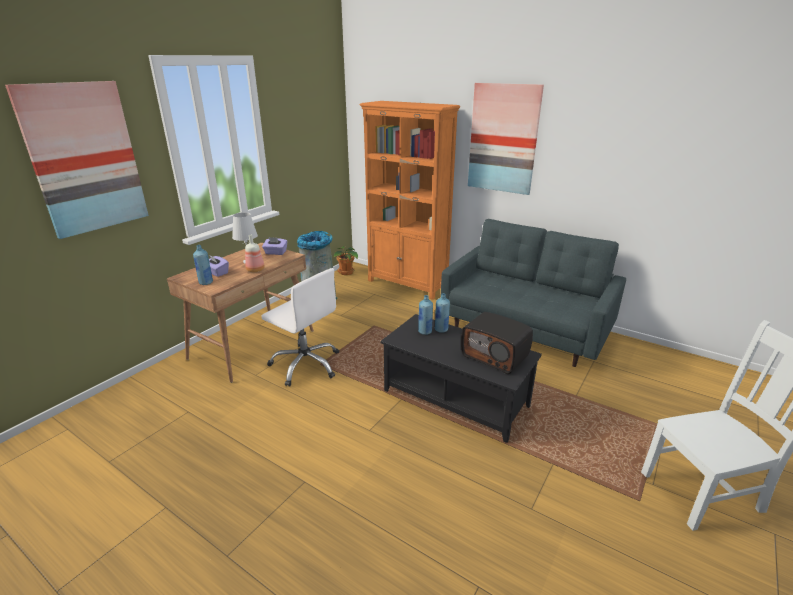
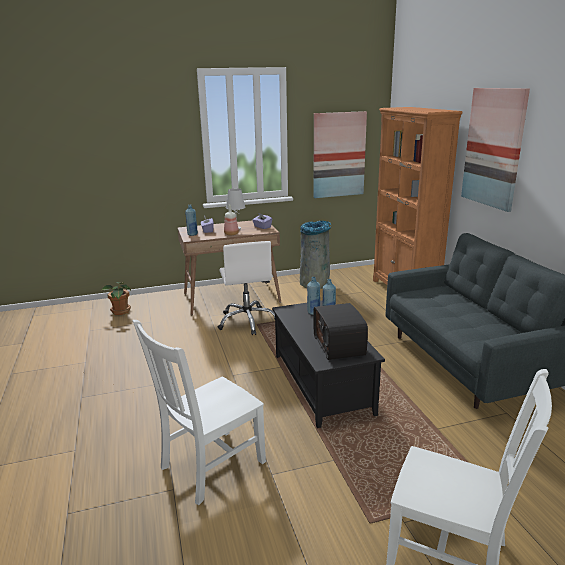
camera: 40 degrees right, 5 degrees down
(85, 158) = (140, 136): picture -> picture (338, 155)
(346, 272) = (363, 270): potted plant -> potted plant (120, 311)
(476, 538) = (210, 466): none -> white chair

